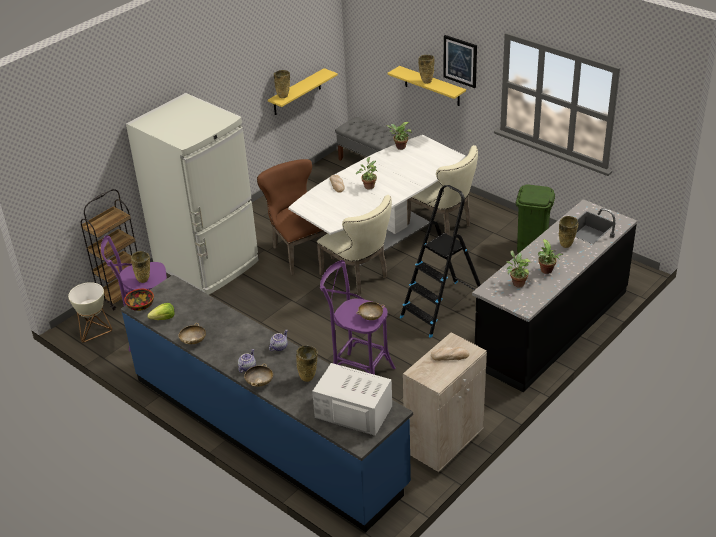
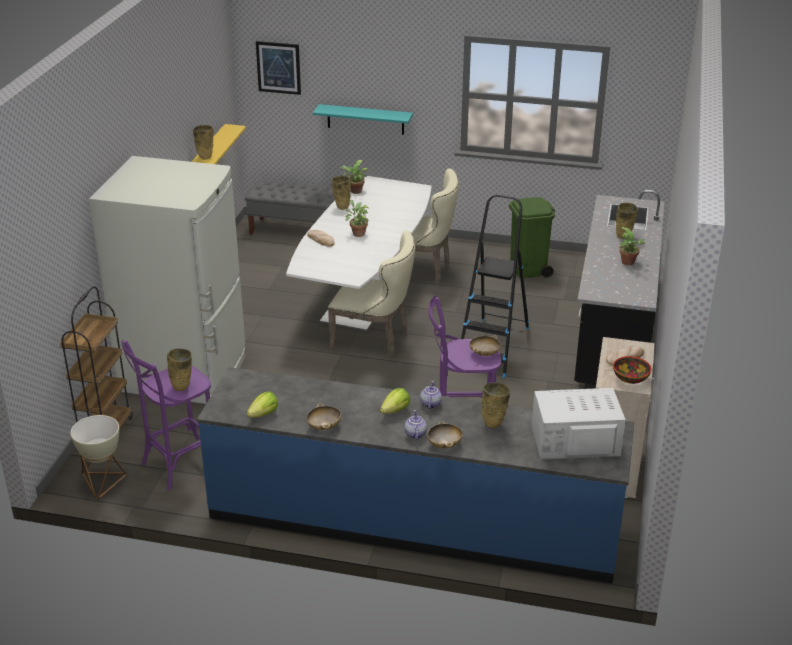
camera: 30 degrees left, 5 degrees down
(140, 306) = (220, 409): bowl -> bowl (630, 378)
(250, 344) = (395, 410): none -> lettuce
(299, 251) = (286, 333): brown chair -> none
(426, 81) = (364, 112): beige vase -> beige vase (342, 207)
(432, 86) = (365, 119): yellow shelf -> turquoise shelf
(460, 61) = (404, 80): picture -> picture (278, 67)
(517, 283) = (612, 280): potted plant -> none

